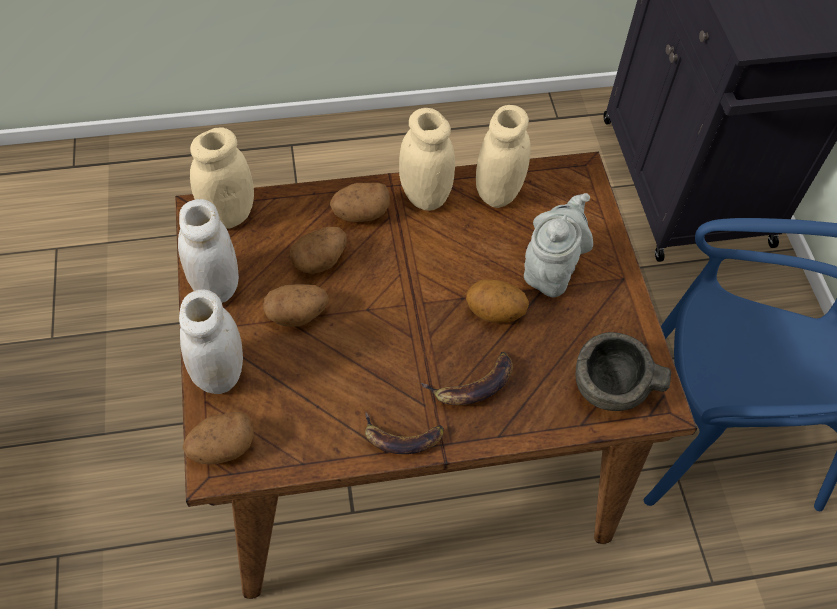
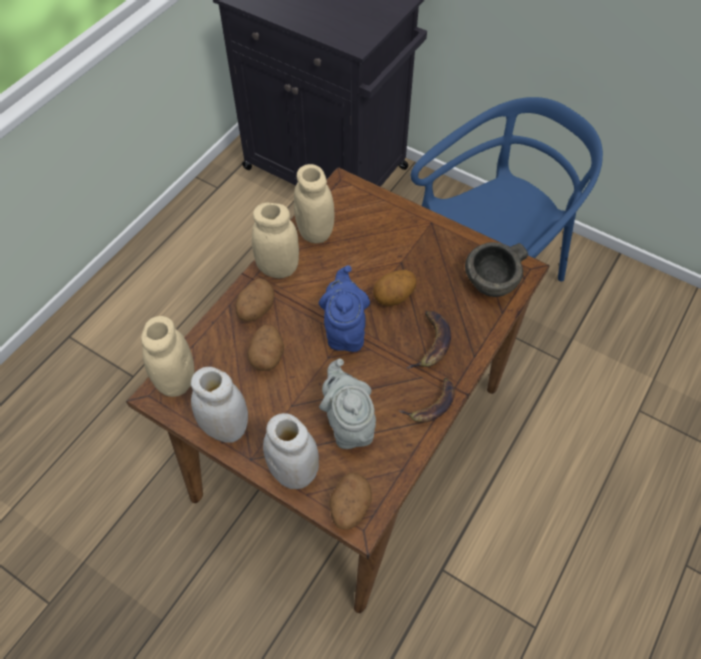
camera: 45 degrees left, 0 degrees up
(297, 314) = (294, 397): potato -> none
(411, 300) = (345, 330): none -> blue teapot
(551, 269) = (392, 249): grey teapot -> grey teapot (349, 424)

